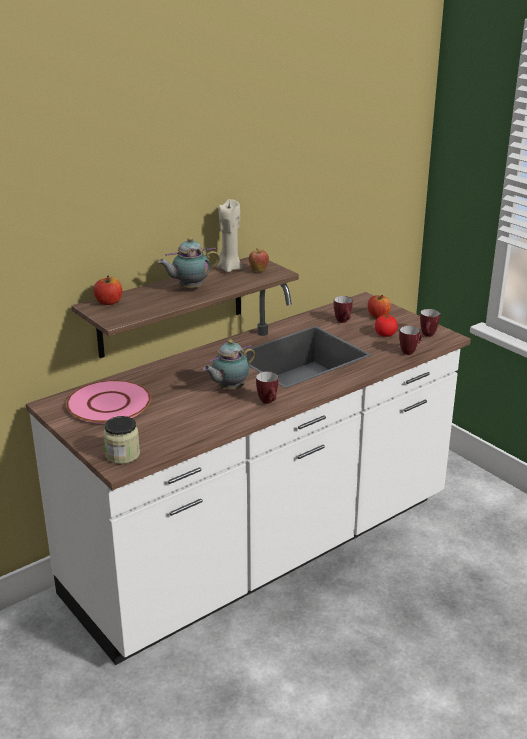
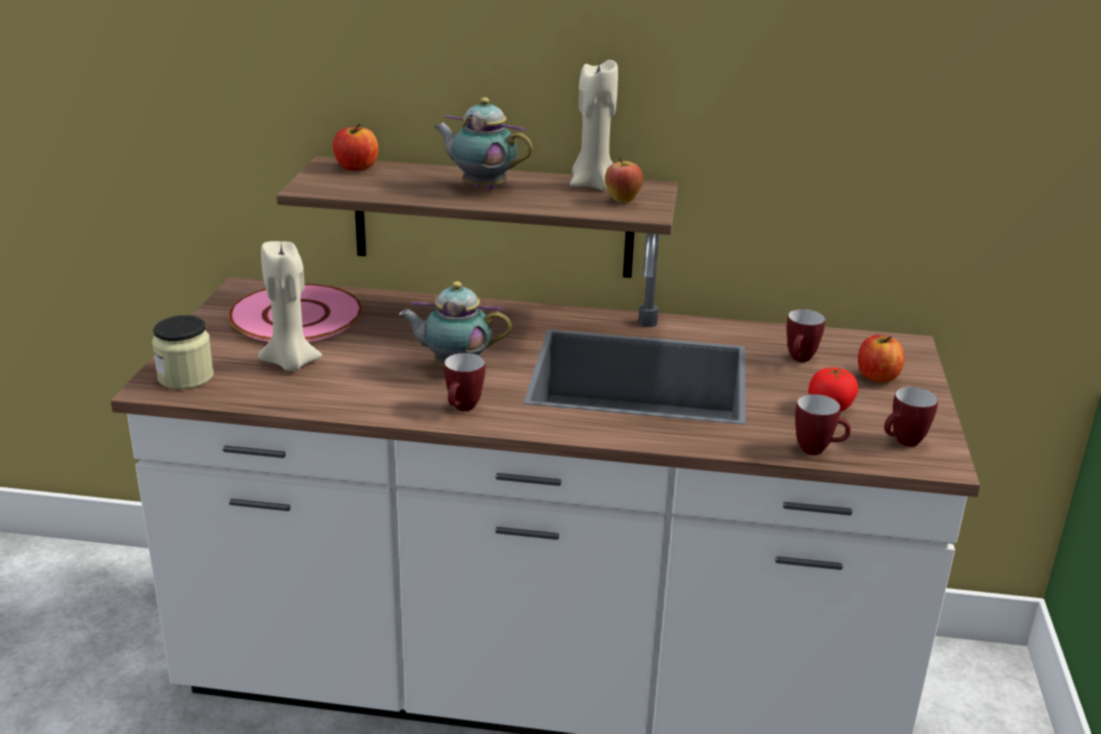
camera: 45 degrees right, 0 degrees up
(157, 424) = (290, 364): none -> beige candle

